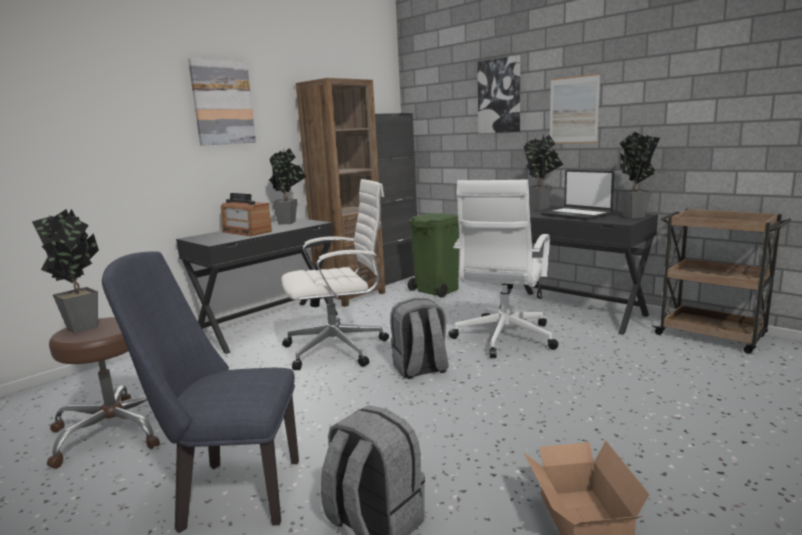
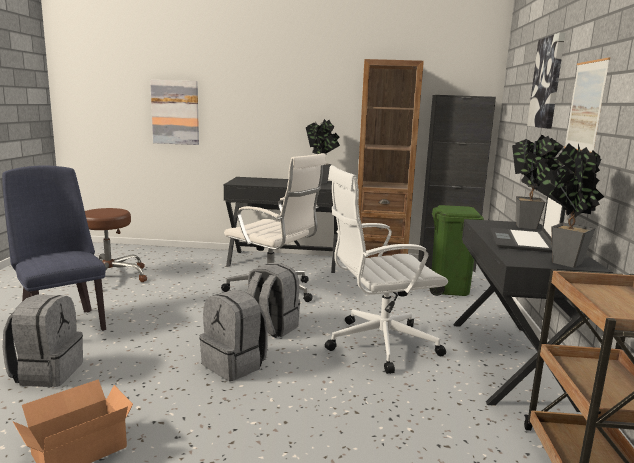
camera: 50 degrees right, 0 degrees up
(84, 326) = (106, 209): potted plant -> none
(222, 103) = (291, 78): picture -> picture (175, 112)
(246, 232) = (275, 182): radio -> none
(478, 403) = (235, 365): none -> grey backpack

